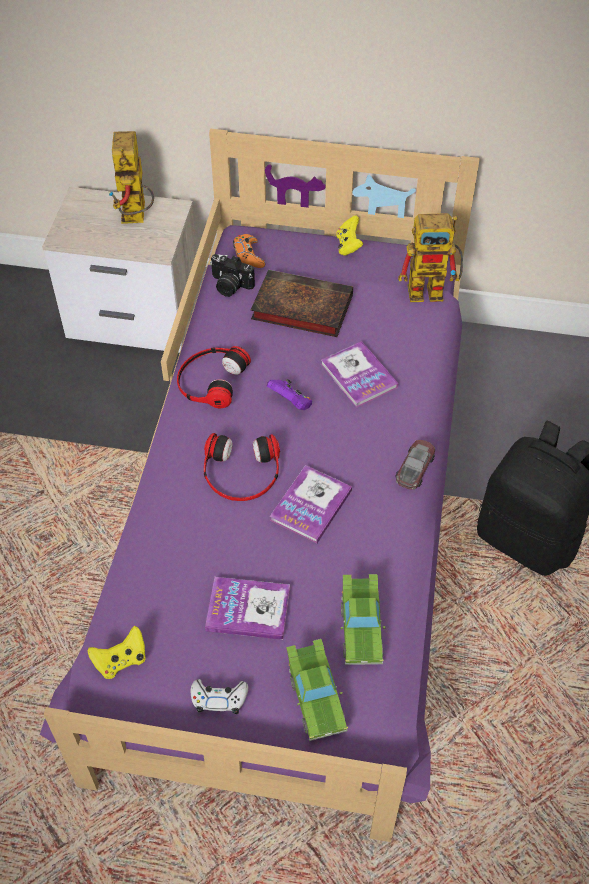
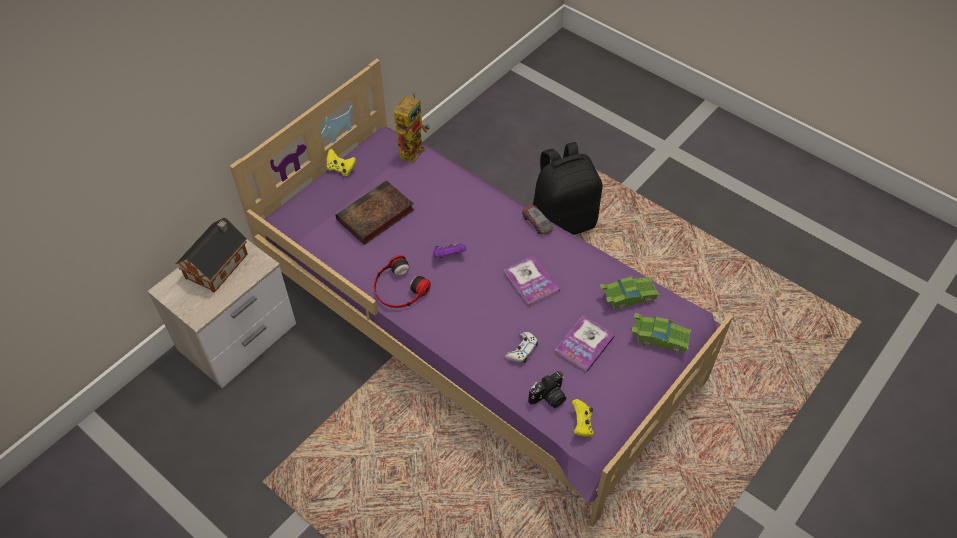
camera: 60 degrees left, 0 degrees up
(137, 218) = (219, 264): toy robot -> toy house
(219, 698) = (635, 385): white game controller -> white game controller (522, 350)
(229, 286) = (325, 243): camera -> camera (549, 398)
(241, 472) = (484, 304): headphones -> none
(248, 256) = (306, 221): orange game controller -> none
(359, 375) = (452, 214): book -> none
(361, 628) = (627, 298): green toy car -> green toy car turned 45 degrees counterclockwise

